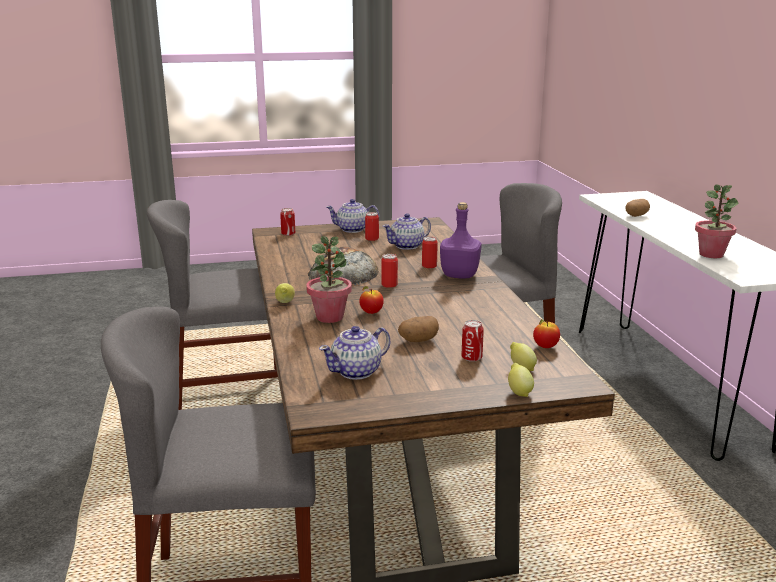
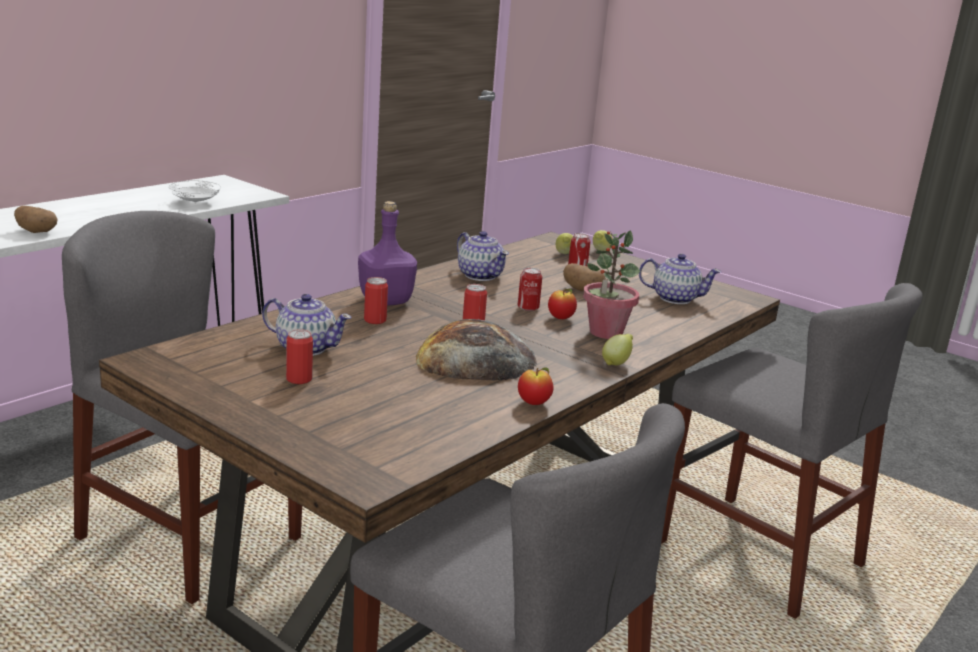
camera: 130 degrees left, 0 degrees up
(288, 234) = (358, 455): can -> can (528, 308)
(353, 229) = (262, 407): teapot -> teapot (480, 275)
(545, 347) = (512, 251): apple -> apple (533, 403)
(711, 254) = (195, 203): potted plant -> white plate

